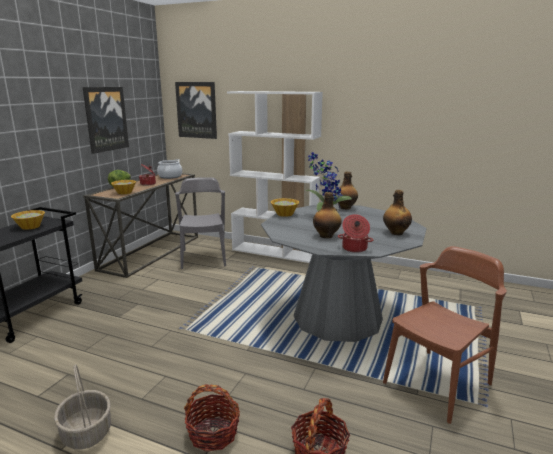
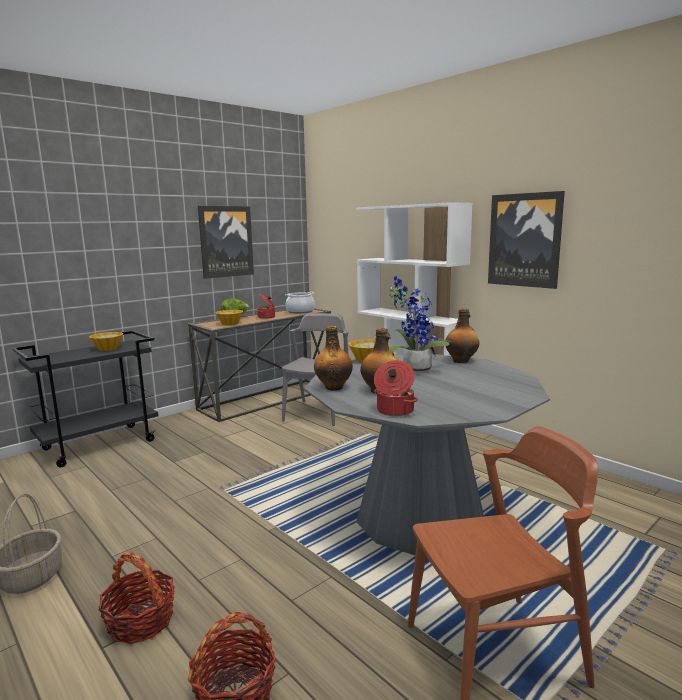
camera: 25 degrees right, 5 degrees down
(196, 110) = (338, 233): picture -> picture (524, 240)
(396, 233) = (488, 399): bottle -> bottle (334, 387)

